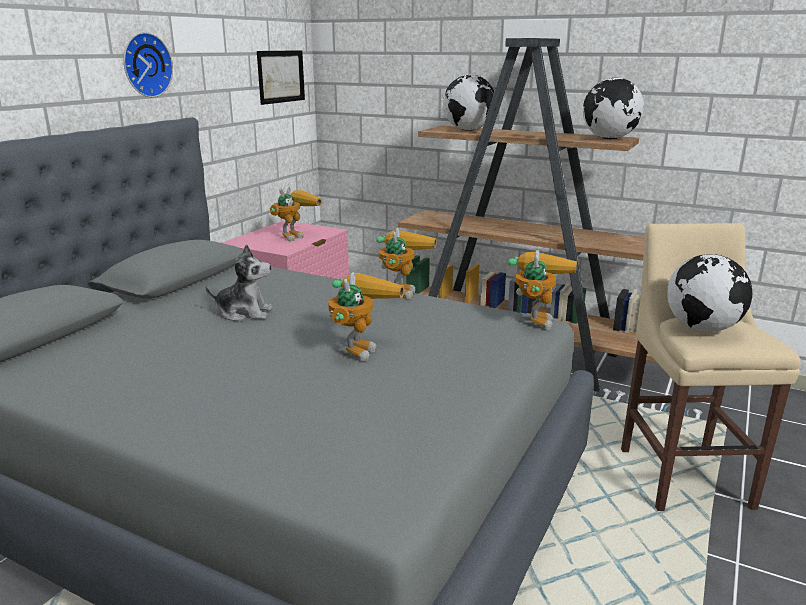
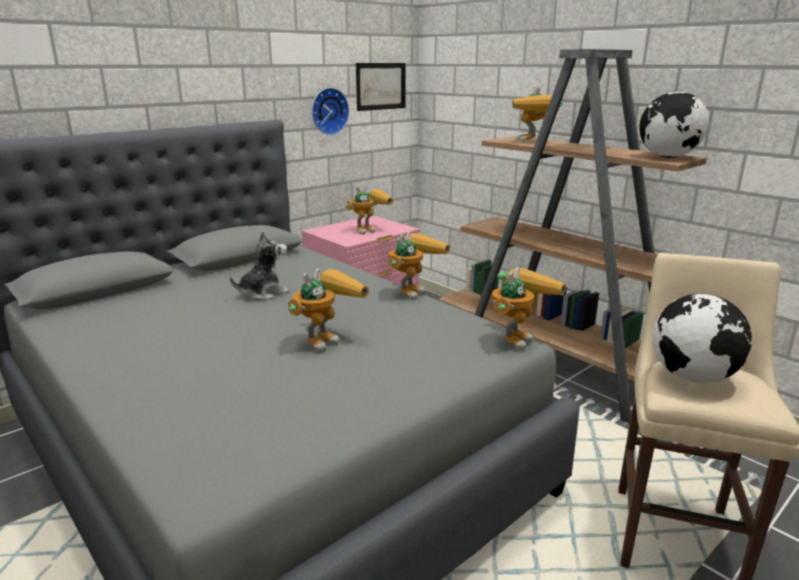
camera: 20 degrees right, 0 degrees up
(145, 65) = (241, 74): wall clock -> wall clock (328, 111)
(244, 313) = (263, 293): plush toy -> plush toy turned 60 degrees counterclockwise
(468, 130) = (532, 141): globe -> toy robot

